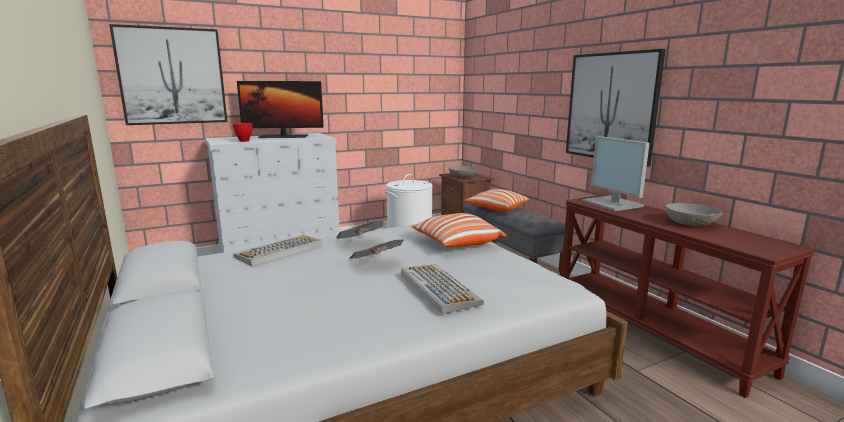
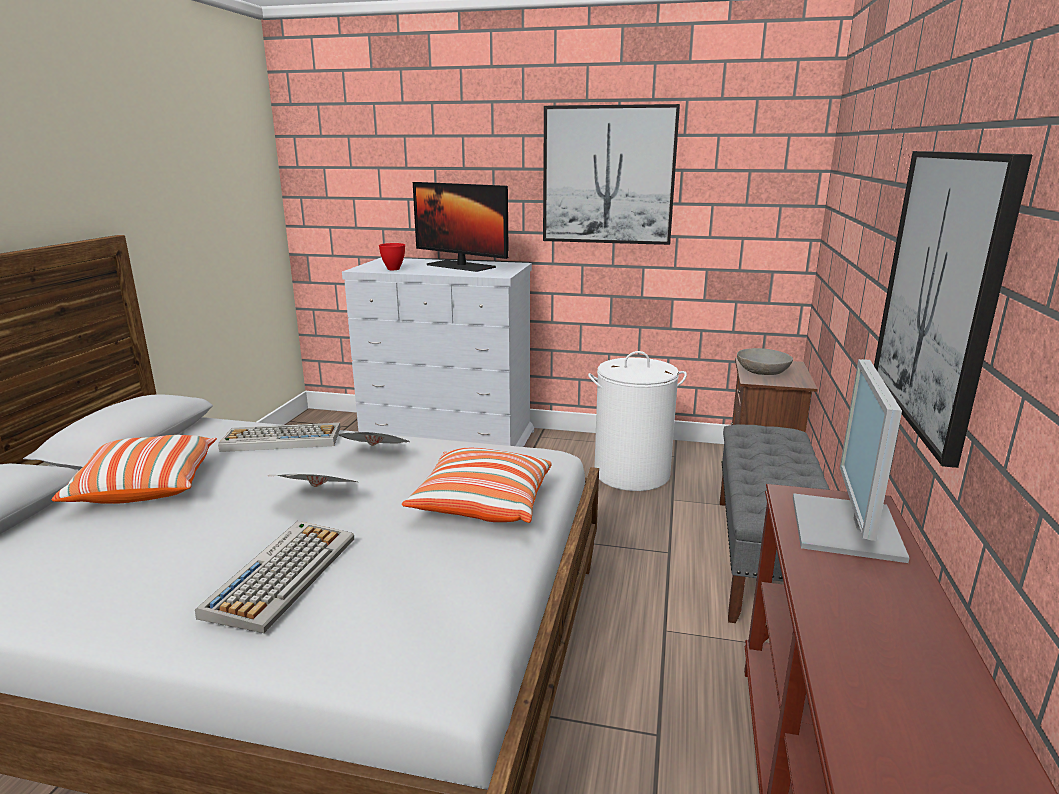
camera: 40 degrees right, 5 degrees up
(172, 76) = (351, 174): picture -> picture (608, 175)
(496, 209) = (758, 452): pillow -> pillow (146, 486)
(691, 223) = (913, 661): grey bowl -> none

